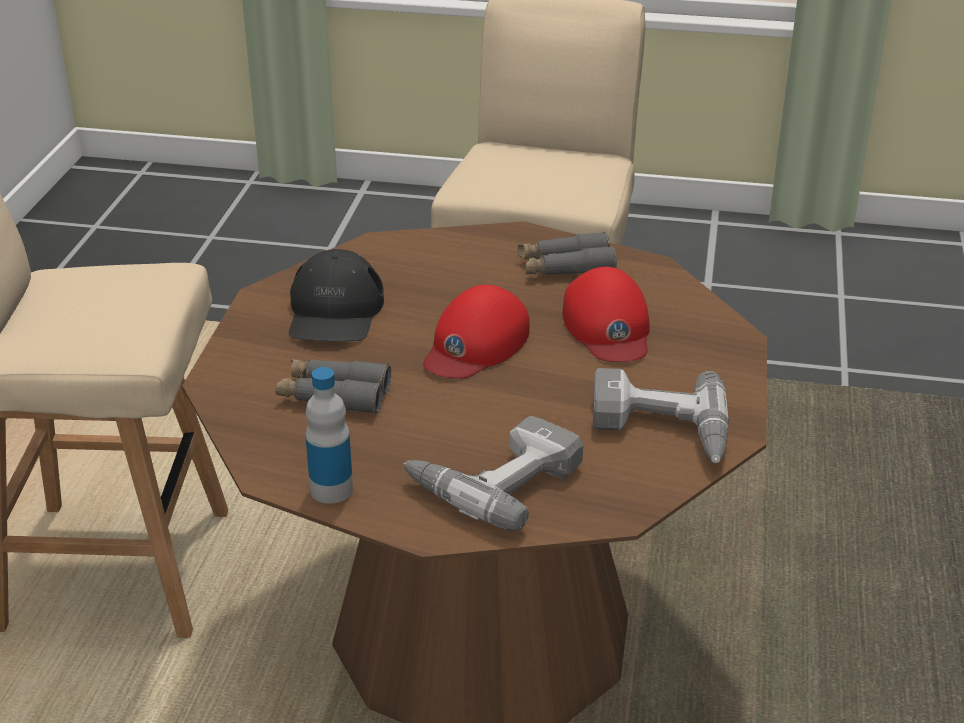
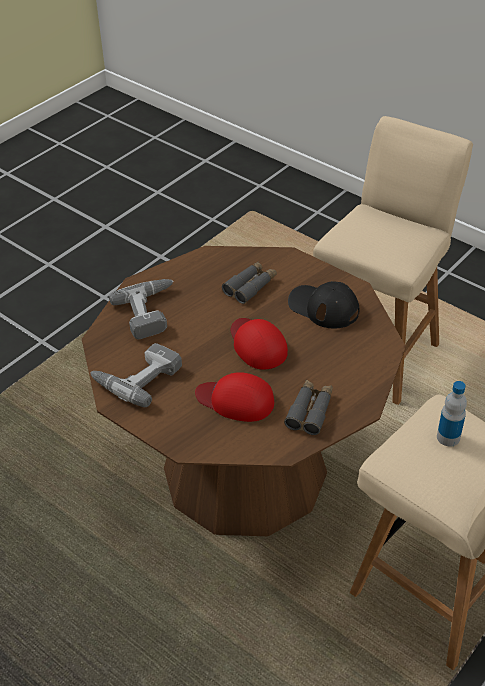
camera: 120 degrees right, 10 degrees up
(331, 489) = (184, 267): bottle -> bottle (448, 437)

